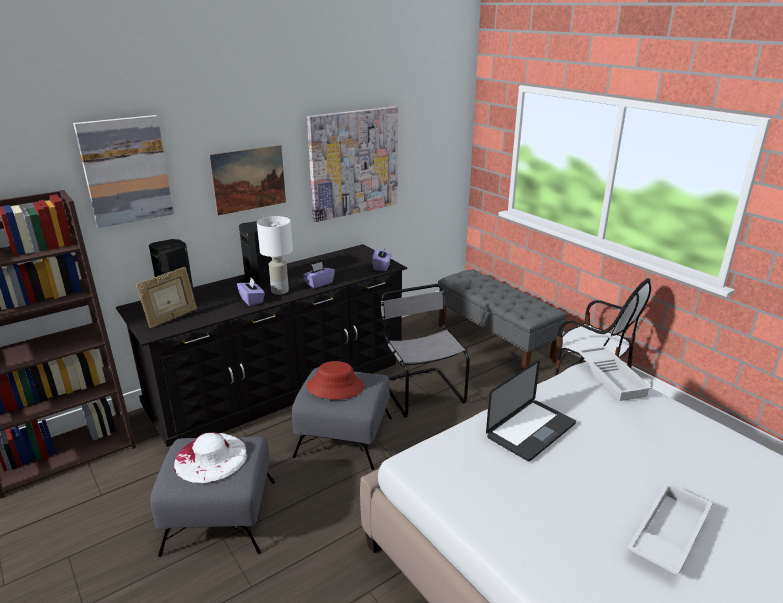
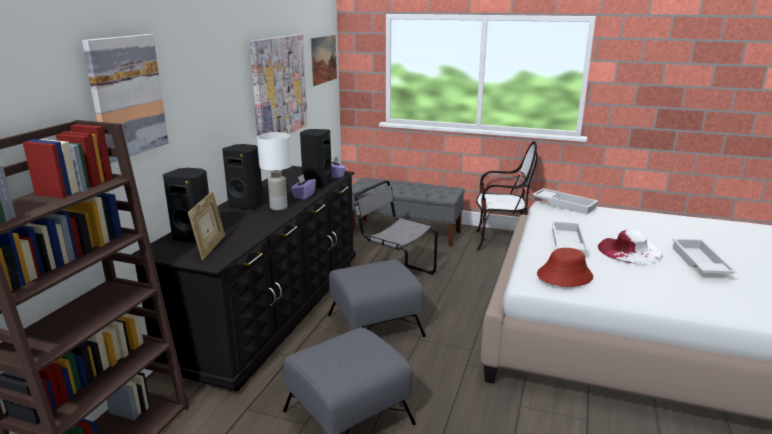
camera: 35 degrees left, 5 degrees down
(211, 457) = (345, 353): white hat -> white hat (629, 250)
(249, 179) = (215, 104): picture -> picture (323, 59)
(252, 300) = (265, 218): purple tissue box -> none
(335, 387) = (372, 275): red hat -> red hat (564, 276)
(351, 272) = (316, 183): none -> black speaker
(531, 430) = (566, 243): laptop -> white tray

